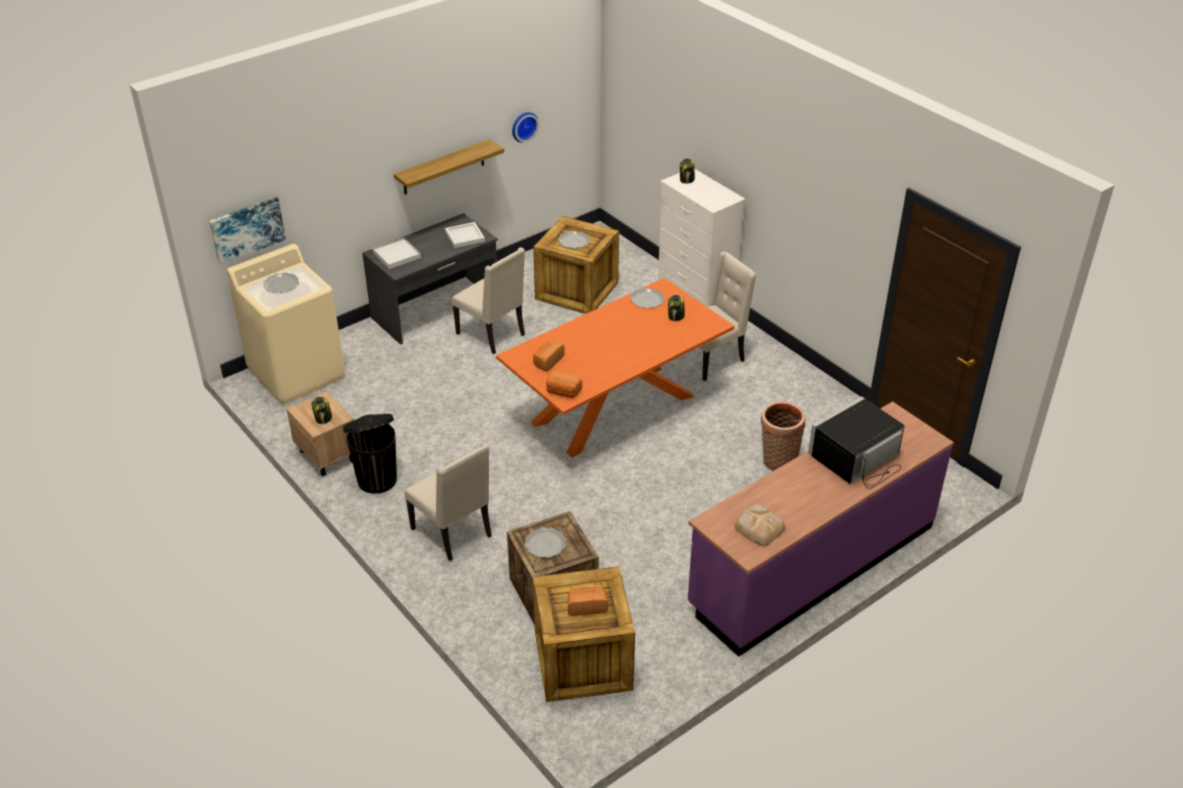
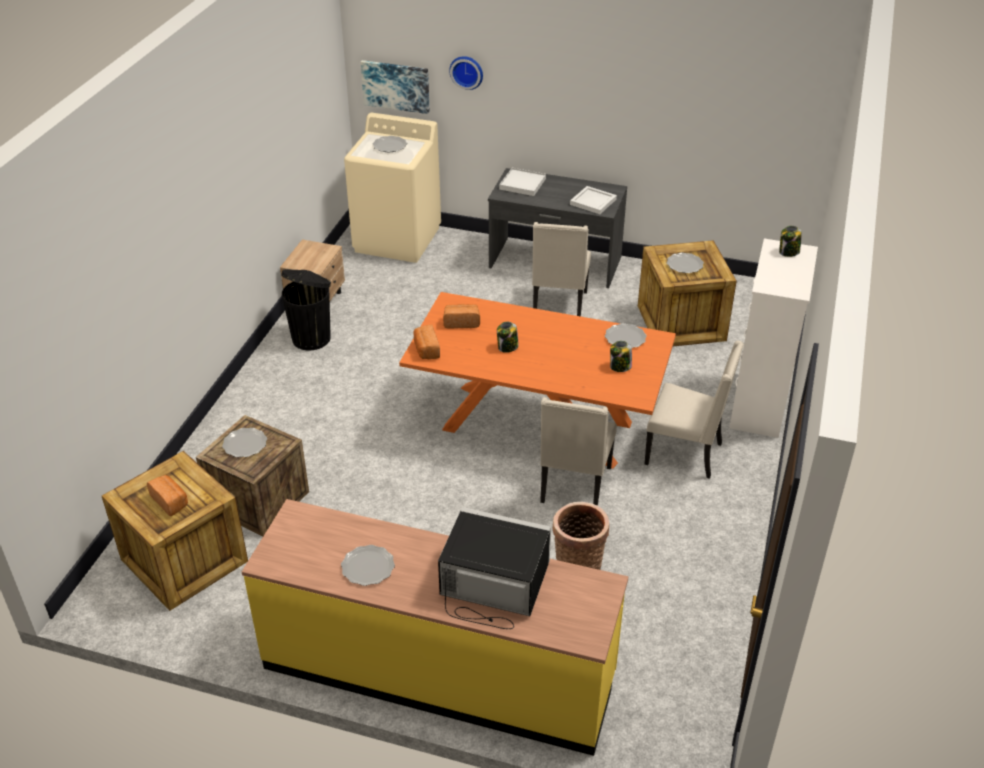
camera: 55 degrees right, 0 degrees up
(323, 418) = (306, 261): jar -> jar (507, 347)
(443, 167) = (613, 126): shelf -> none
(453, 533) = (283, 409): beige chair -> beige chair (574, 486)
(523, 126) = (722, 127): wall clock -> wall clock (467, 71)
(759, 527) = (314, 552): bread -> none
(795, 507) = (368, 567): none -> plate
(812, 566) = (439, 671): purple counter -> yellow counter

